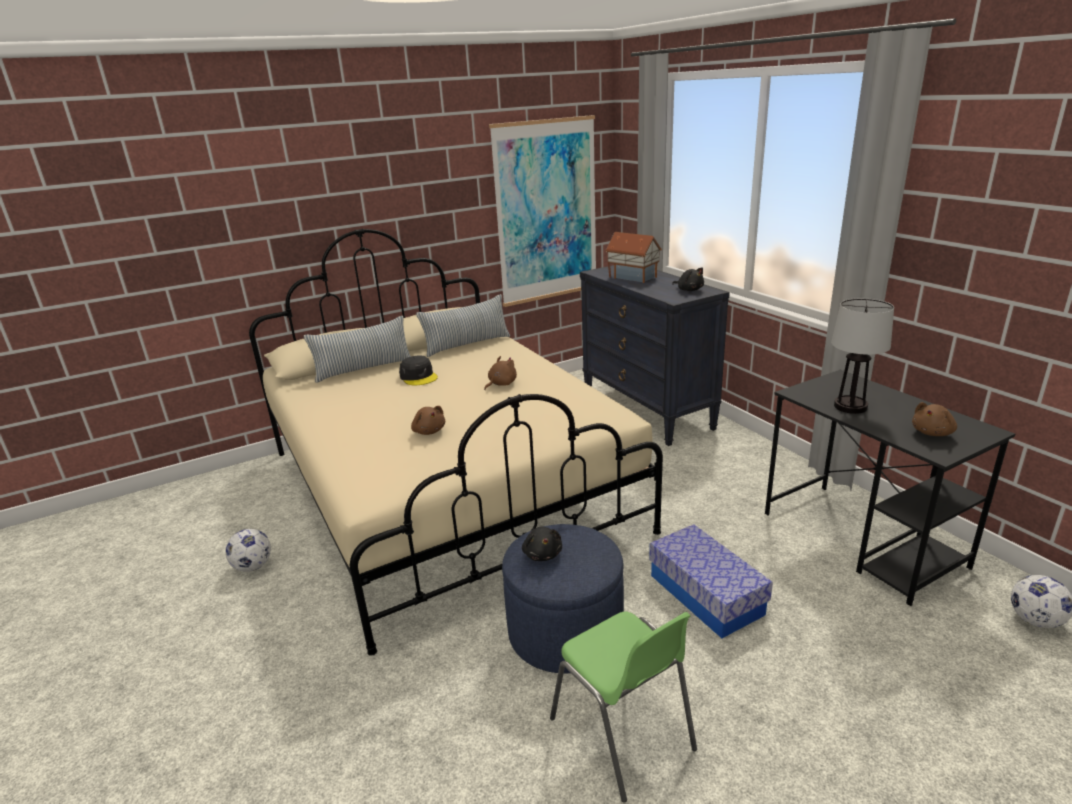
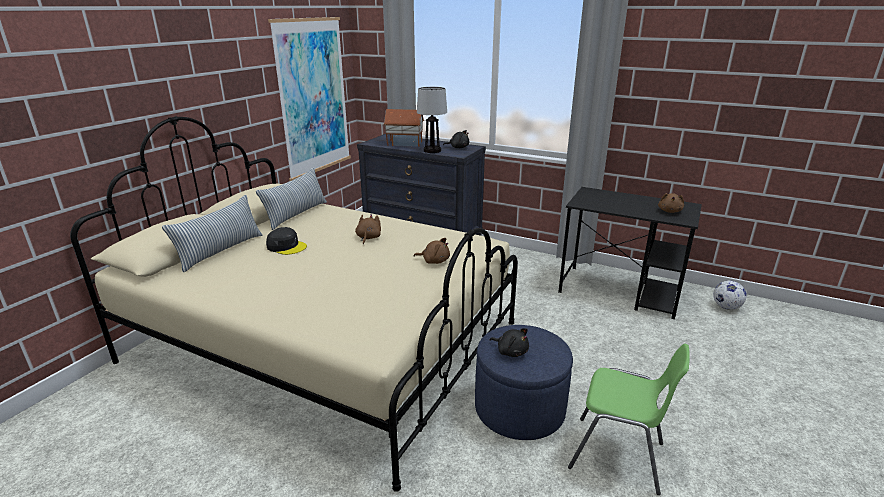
camera: 35 degrees left, 0 degrees up
(253, 566) = (195, 471): football -> none
(428, 431) = (356, 285): brown plush toy -> brown plush toy (434, 261)
(706, 594) = (576, 351): storage box -> none
(849, 406) = (614, 206): table lamp -> table lamp (432, 150)

